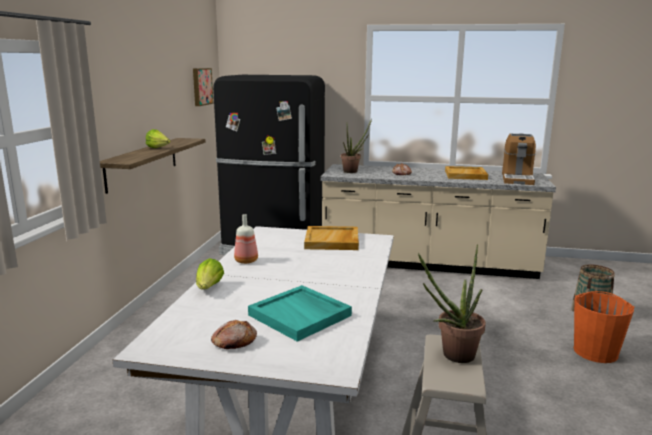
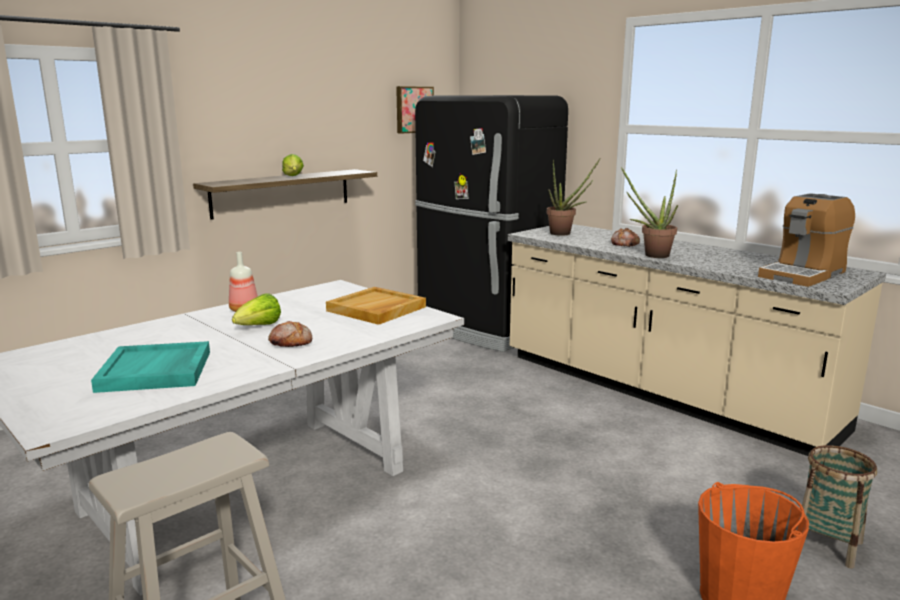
camera: 35 degrees right, 0 degrees up
(209, 288) = (153, 326): lettuce -> lettuce (258, 327)
(234, 342) = (52, 376): bread -> bread (290, 342)
(452, 356) = (193, 461): potted plant -> potted plant (651, 255)
(466, 175) = (723, 258): beige tray -> none

